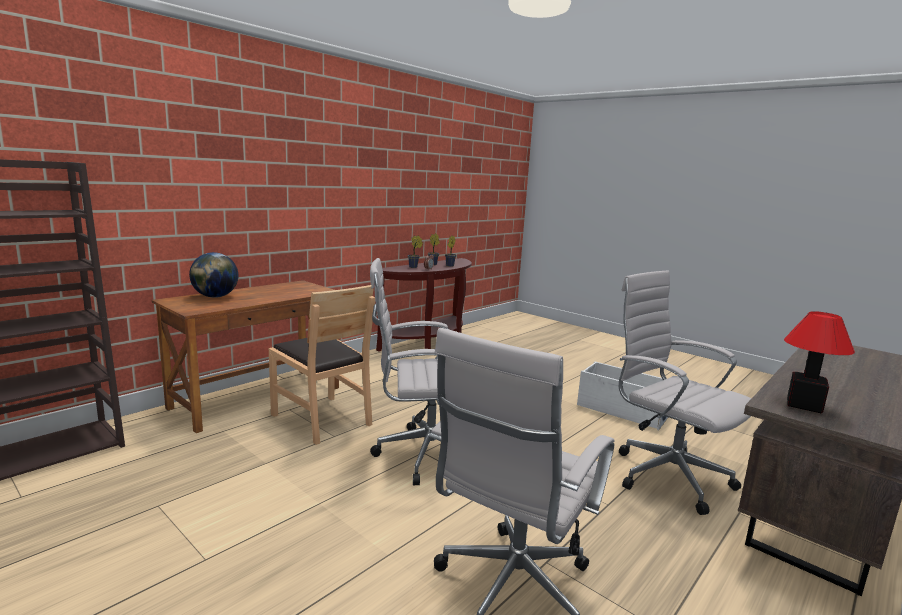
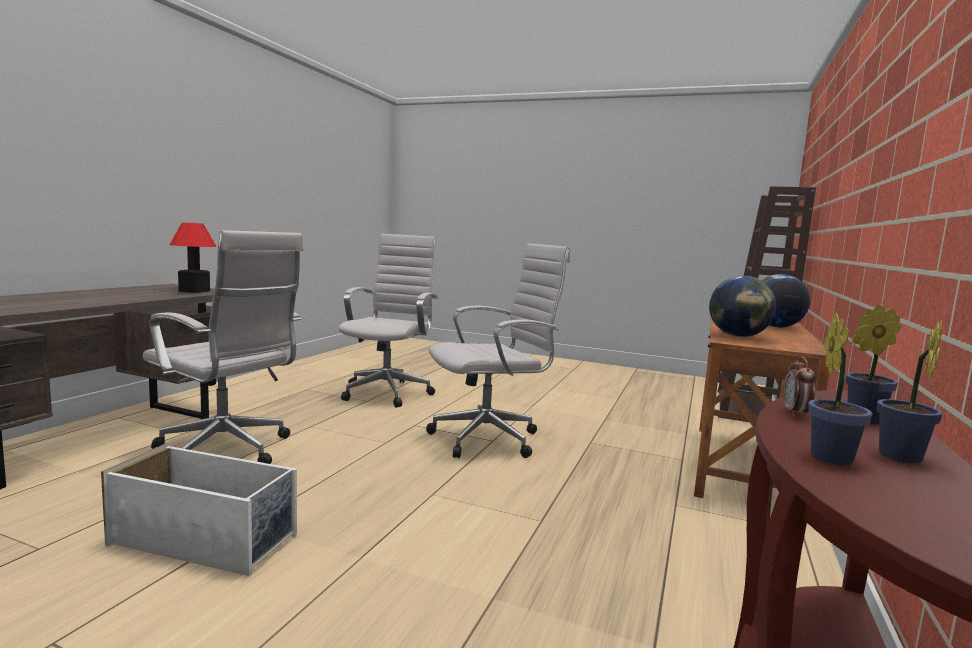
camera: 160 degrees right, 5 degrees down
(301, 292) = (738, 336): none -> globe
(322, 419) = (630, 454): brown chair -> none

